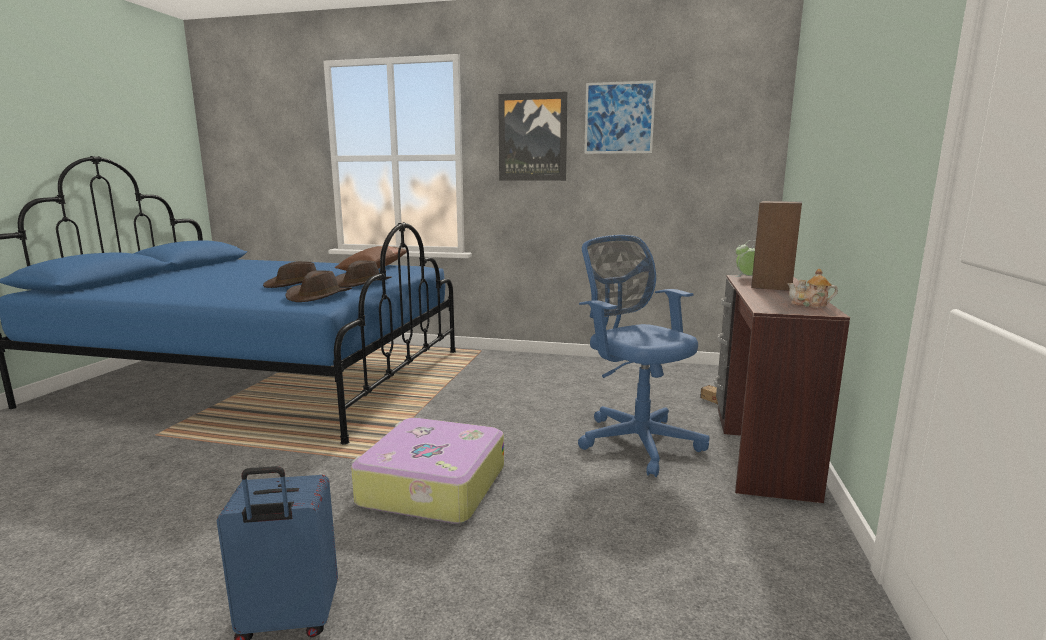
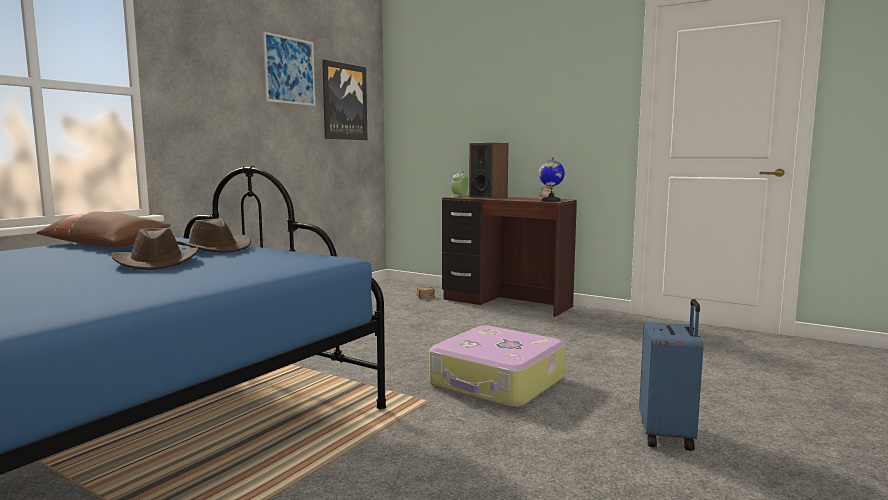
camera: 70 degrees left, 5 degrees down
(319, 296) = (271, 258): brown hat -> none
(532, 137) = (219, 78): picture -> picture (344, 102)
(636, 440) = (470, 322): blue office chair -> none
(768, 308) = (551, 201): none -> globe

